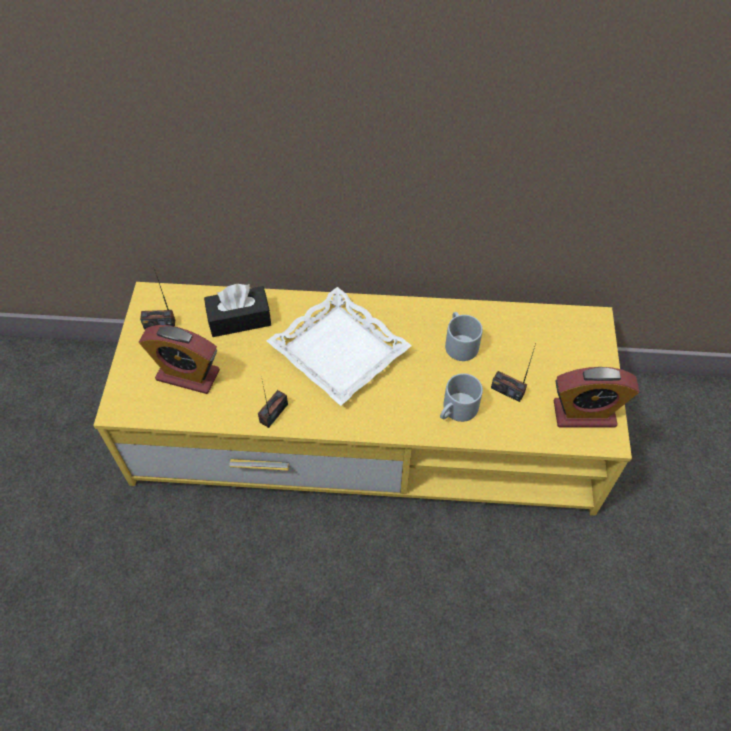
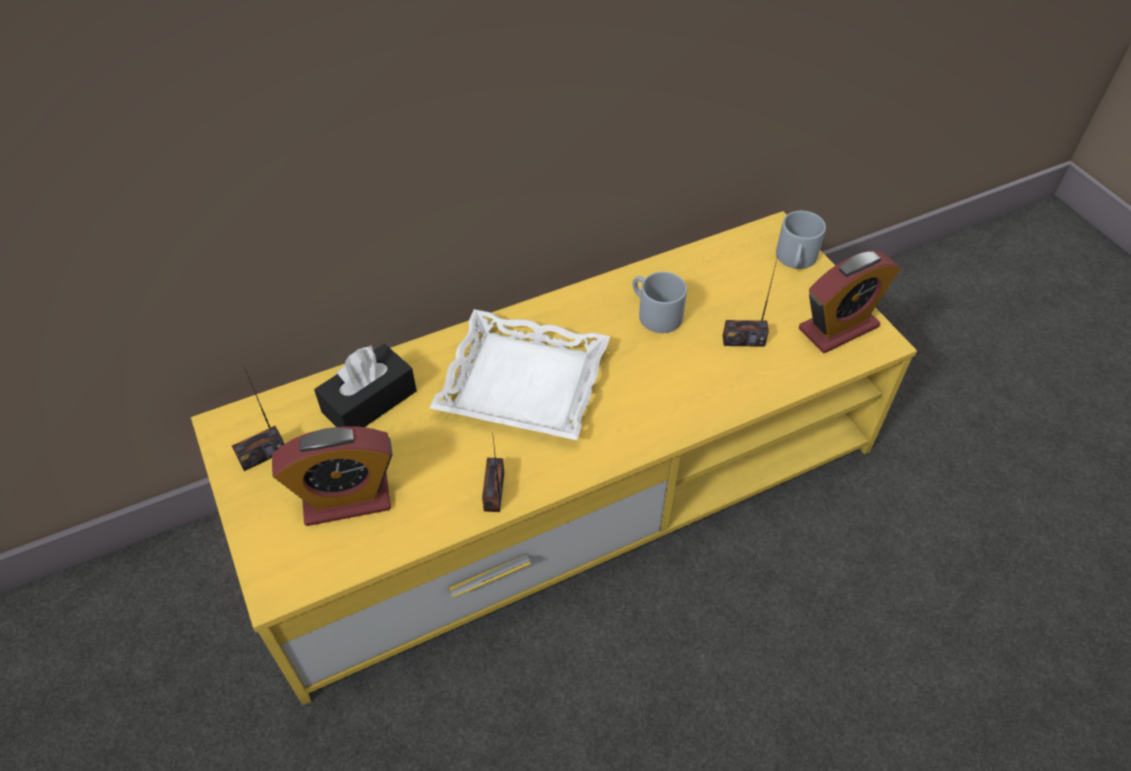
camera: 30 degrees left, 5 degrees down
(457, 411) = (706, 387): grey mug -> grey mug (796, 260)

